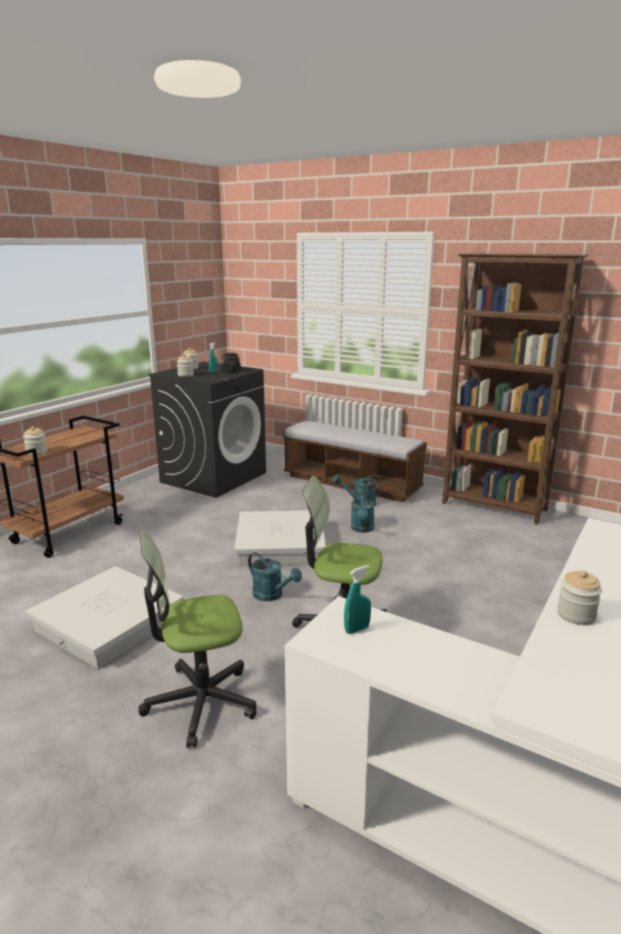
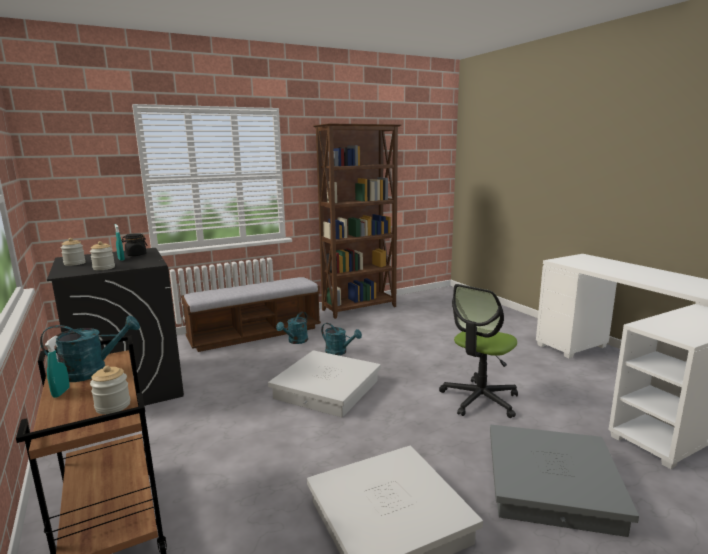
camera: 60 degrees left, 5 degrees down
(200, 702) = (550, 485): office chair -> grey storage box
(272, 595) = (407, 413): turquoise watering can -> turquoise watering can (93, 371)
(357, 629) = (670, 327): turquoise spray bottle -> turquoise spray bottle (61, 392)
(576, 615) = (661, 283): jar -> none

